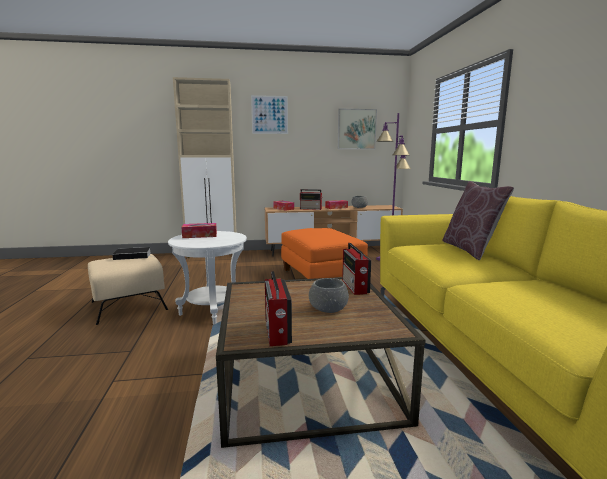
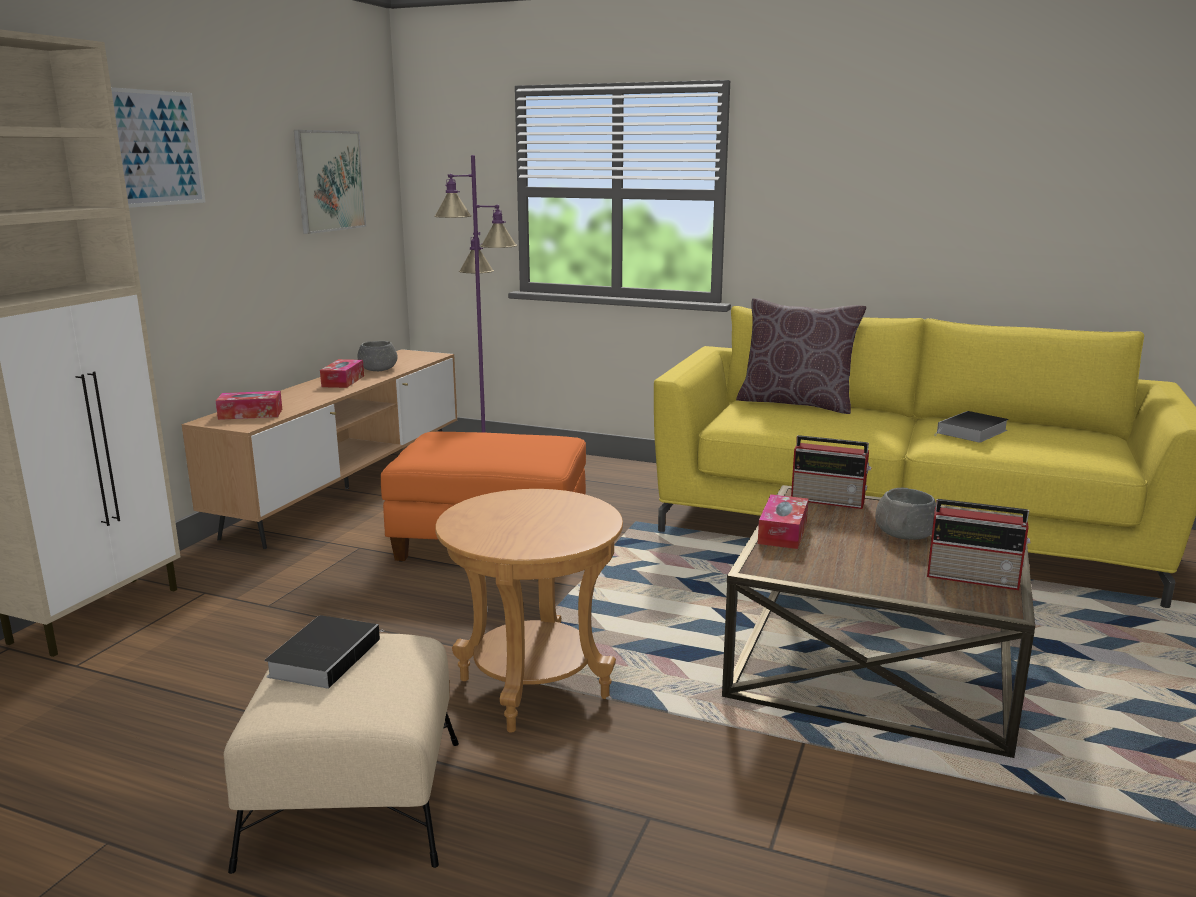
camera: 60 degrees left, 5 degrees up
(200, 235) = (490, 523): tissue box -> tissue box (782, 532)
(212, 311) = (533, 687): white side table -> brown side table
(311, 209) = (311, 398): radio -> none
(521, 289) = (971, 432): none -> book

